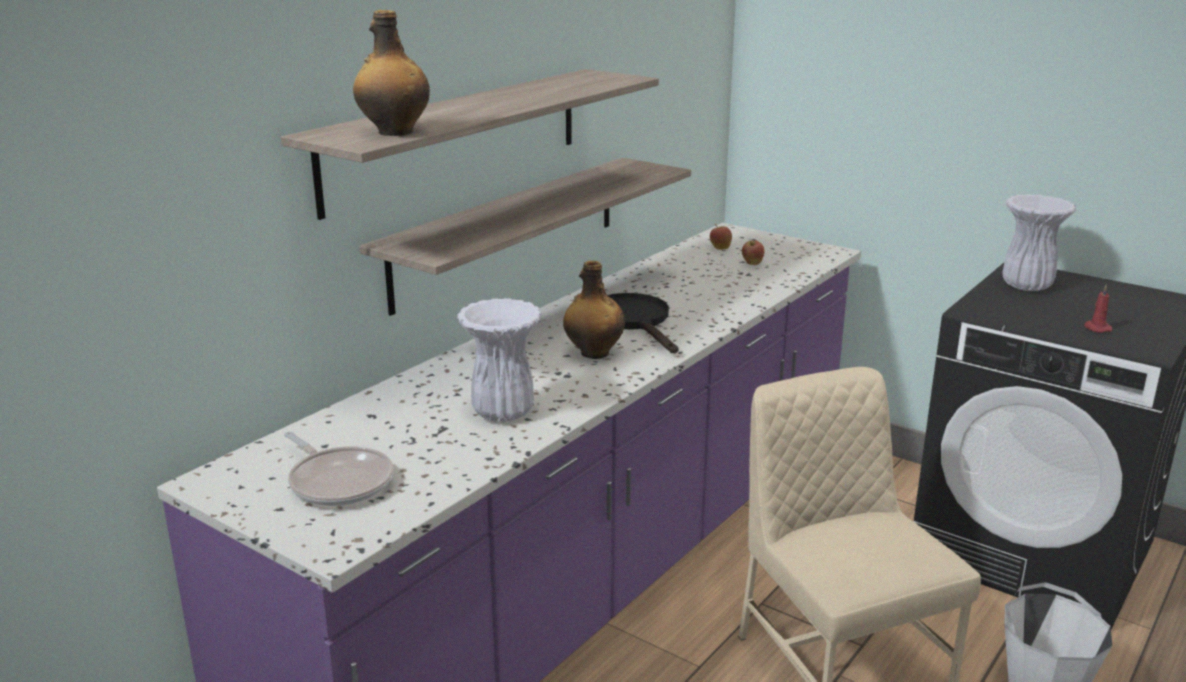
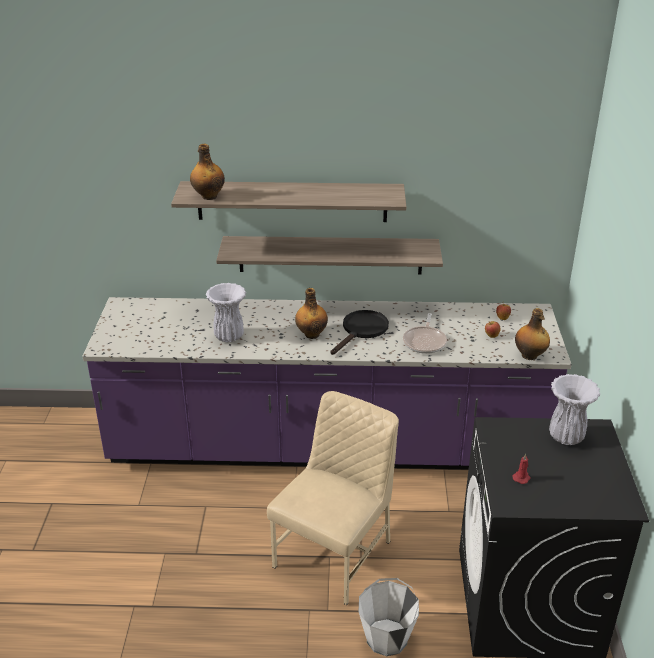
camera: 55 degrees right, 10 degrees up
(338, 481) = (142, 327): frying pan -> frying pan (425, 341)
(821, 261) = (530, 356): none -> bottle

